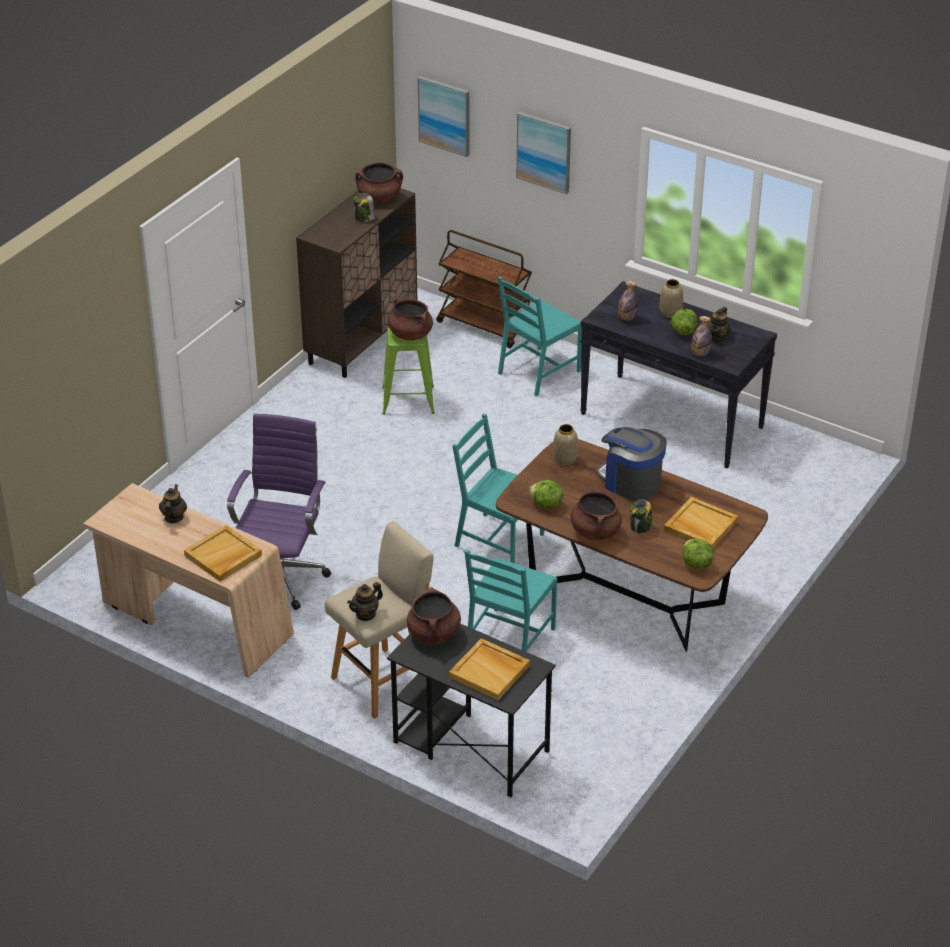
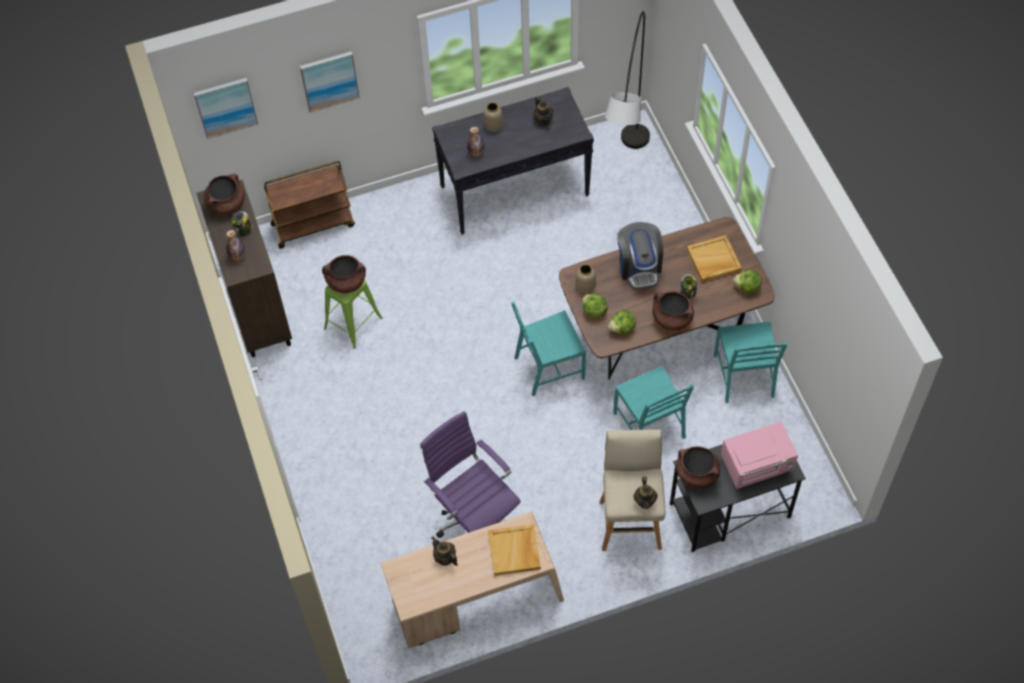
camera: 50 degrees left, 20 degrees up
(490, 671) = (757, 465): beige tray -> pink microwave
(538, 372) = (394, 228): turquoise chair -> turquoise chair (744, 376)
(630, 482) = (639, 267): coffee machine -> coffee machine turned 90 degrees counterclockwise
(683, 331) = (520, 133): lettuce -> lettuce (594, 311)
(700, 353) = (552, 141): bottle -> bottle (238, 256)
(777, 483) = (625, 180): none -> grey floor lamp

